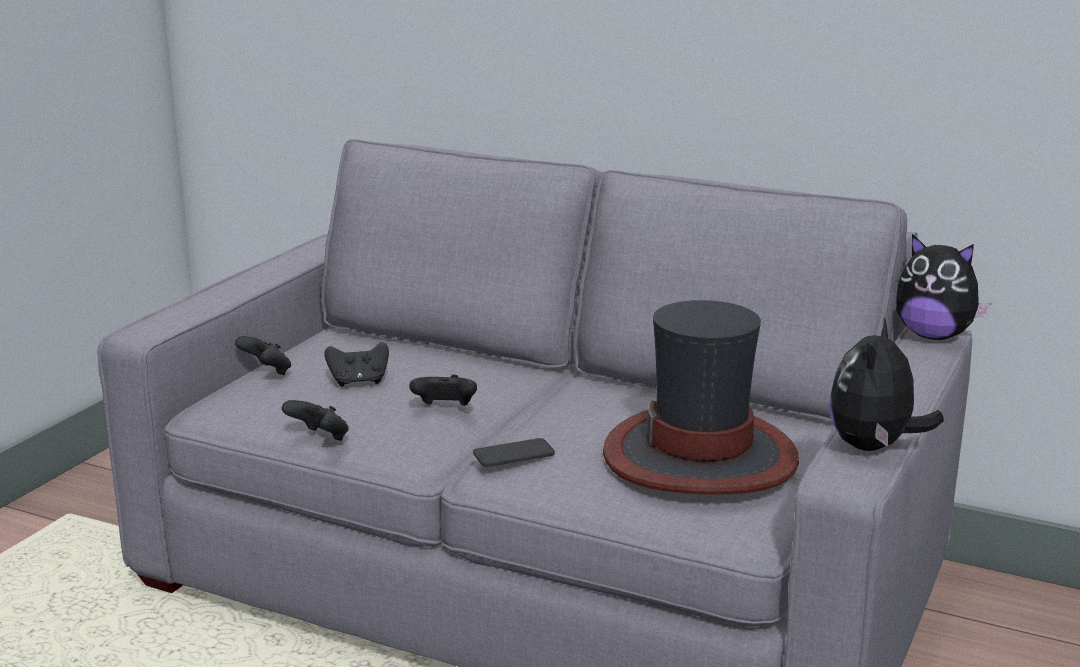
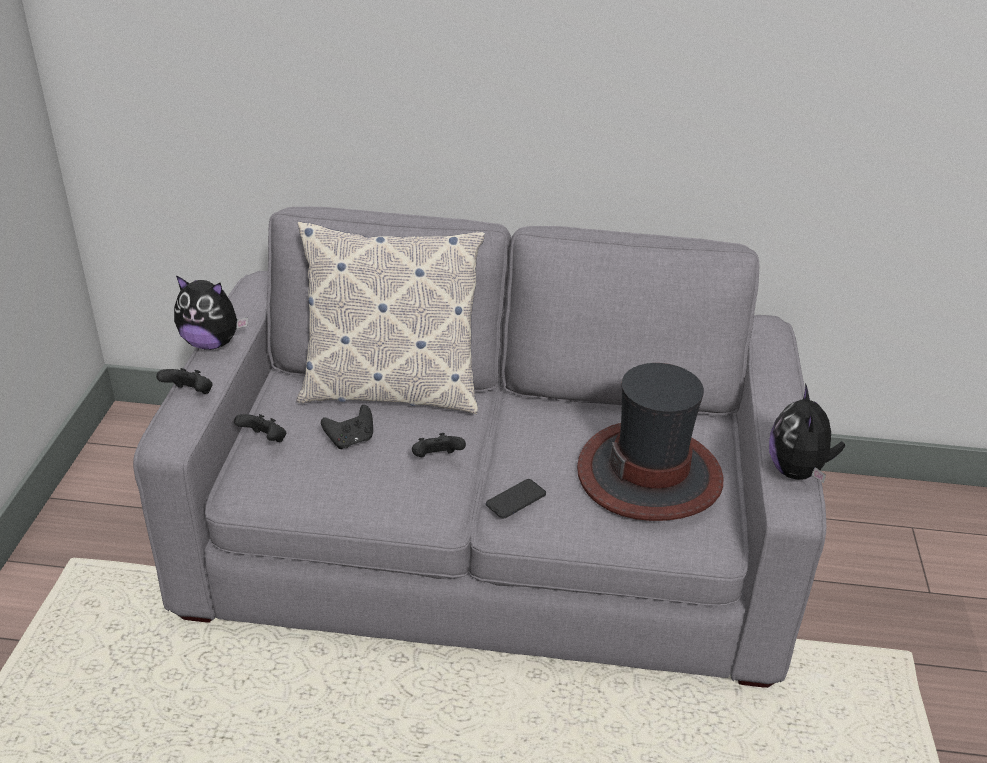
camera: 20 degrees left, 15 degrees up
(320, 439) = (356, 511): black game controller -> black game controller (190, 394)
(439, 352) = (391, 390): none -> pillow
(934, 336) = (773, 337): plush toy -> plush toy (211, 343)

